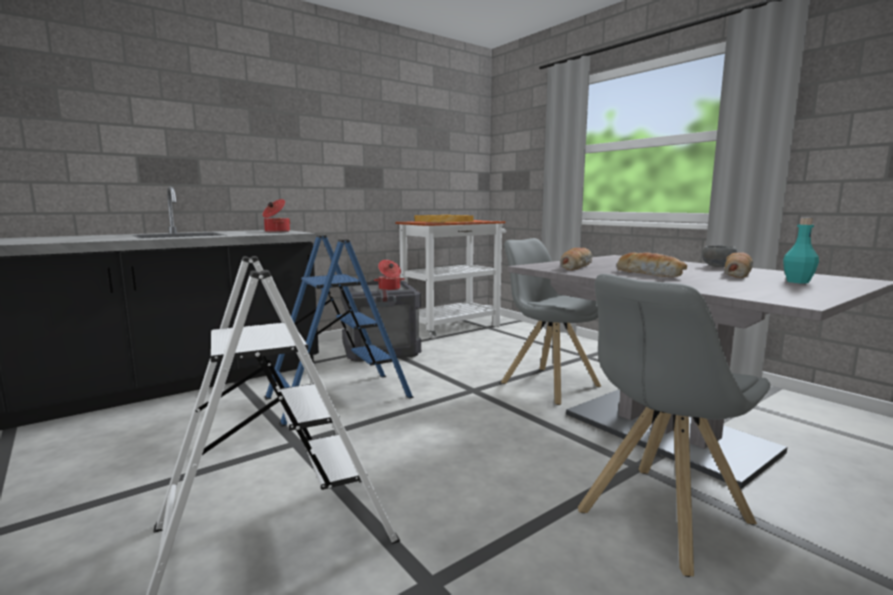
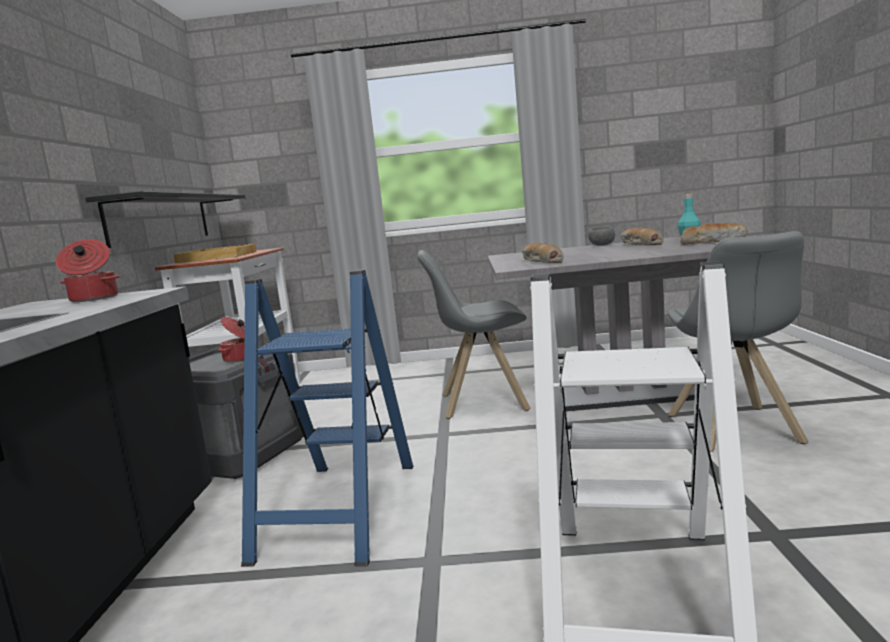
camera: 50 degrees left, 0 degrees up
(418, 191) = (161, 219): none -> black shelf
(650, 274) = (613, 253): bread -> bread (713, 242)

